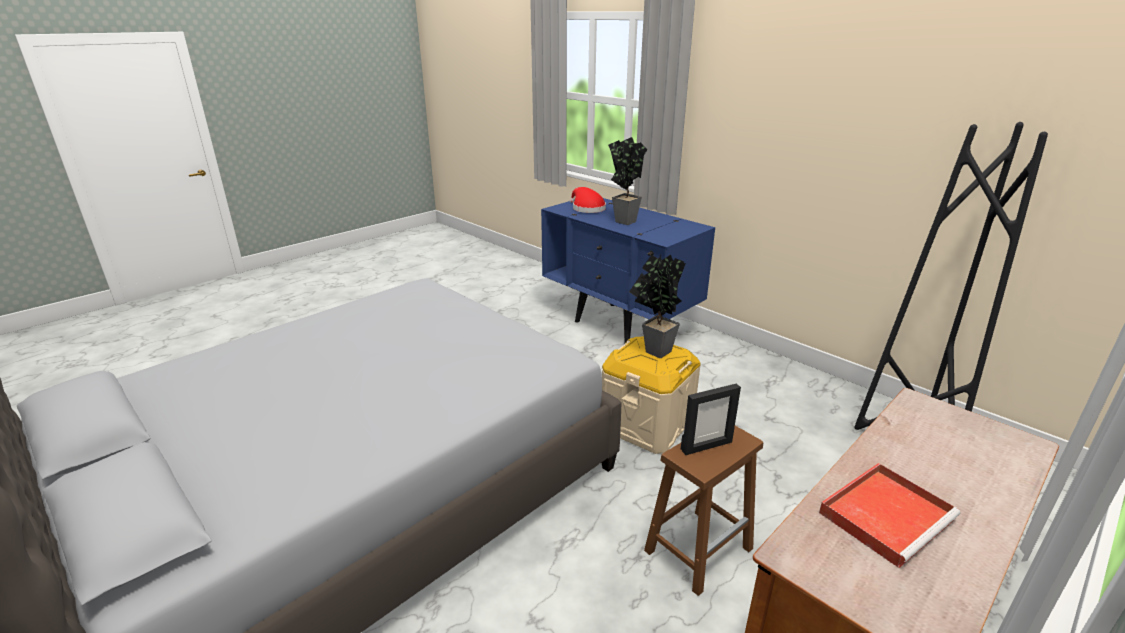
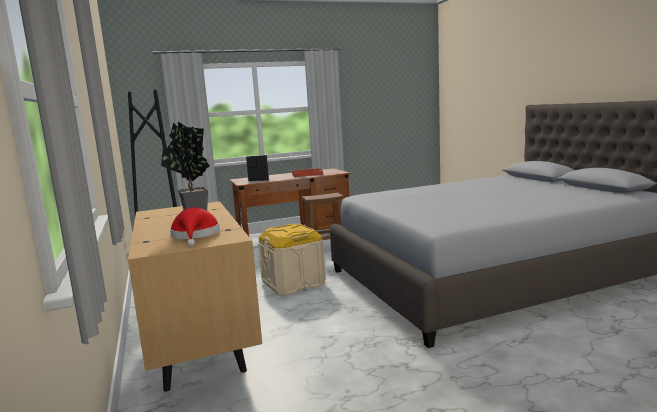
camera: 155 degrees left, 15 degrees down
(620, 324) = (201, 359): blue dresser -> beige dresser
(654, 352) = (286, 230): potted plant -> none
(706, 445) = (324, 196): picture frame -> picture frame (258, 180)

